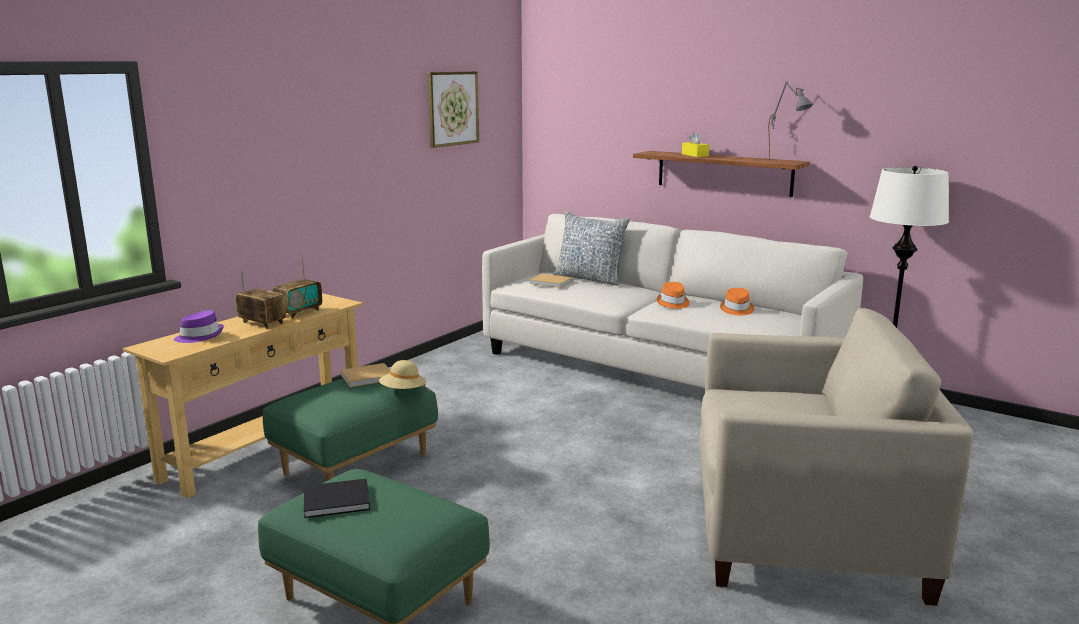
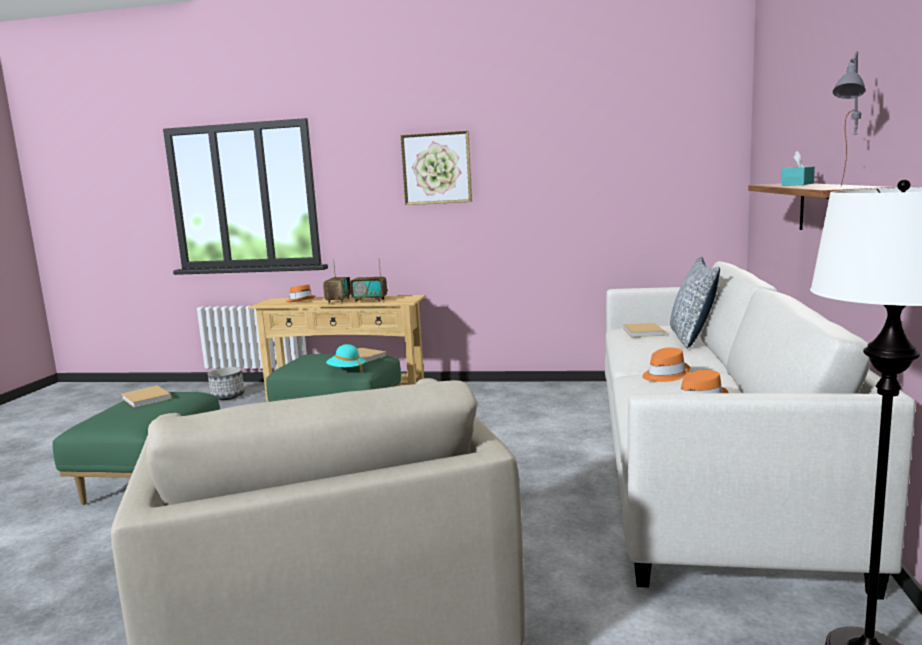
camera: 65 degrees right, 5 degrees down
(102, 523) = (228, 397): none -> planter
(200, 336) = (300, 300): purple hat -> orange hat
(339, 500) = (146, 398): black book -> beige book
(403, 392) = (346, 370): beige hat -> turquoise hat
(452, 108) = (623, 143): picture -> picture (436, 168)
(695, 155) = (797, 184): yellow tissue box -> turquoise tissue box

